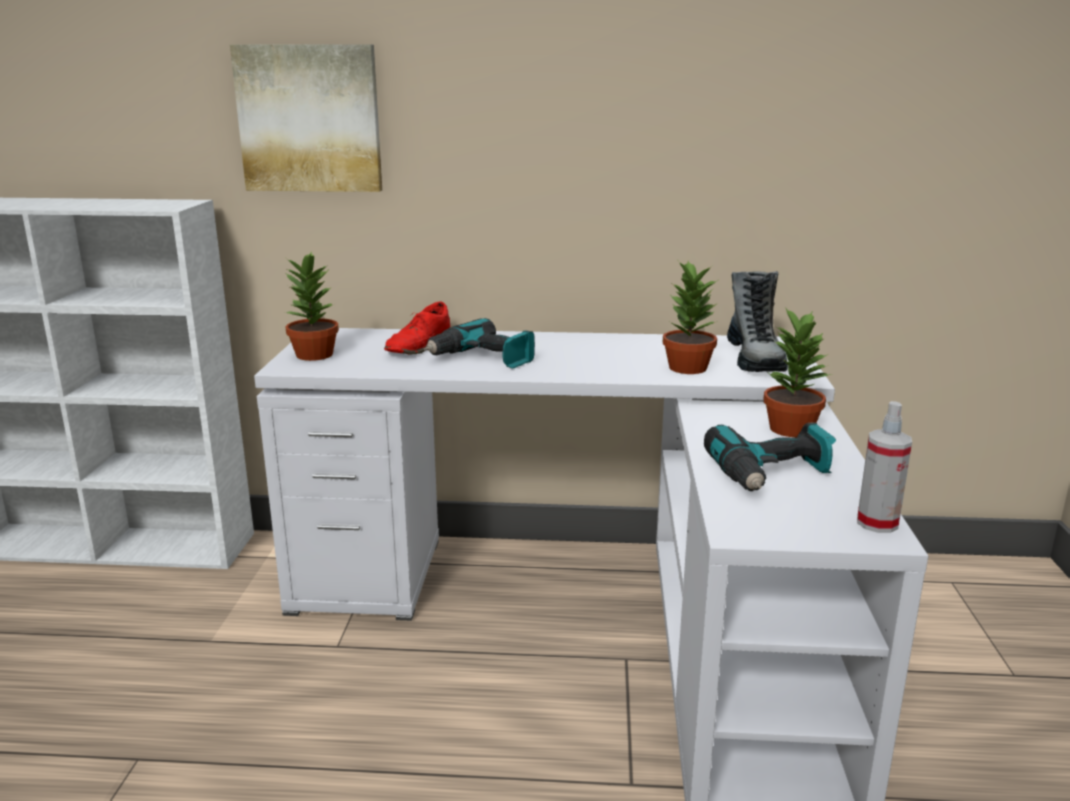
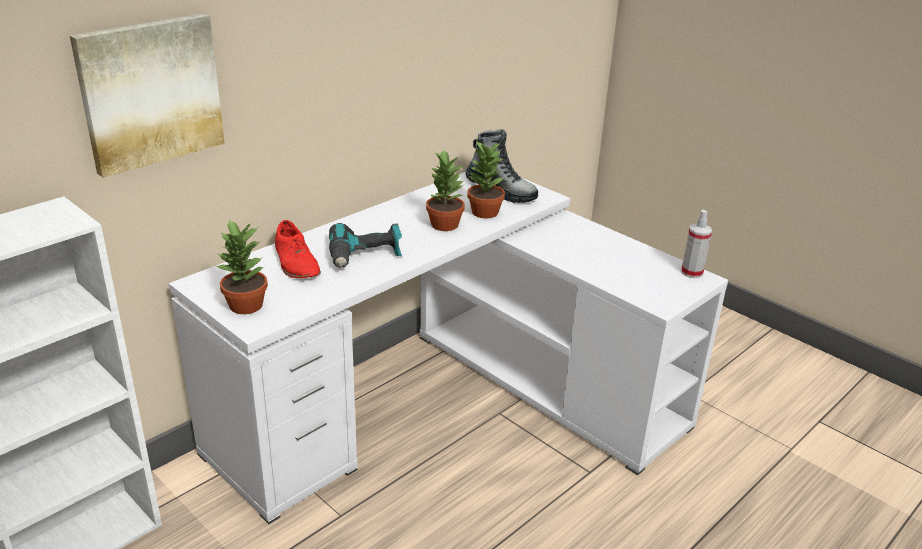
camera: 50 degrees left, 10 degrees up
(772, 475) = (618, 266): power drill -> none
(791, 428) = (575, 232): potted plant -> potted plant (444, 224)

